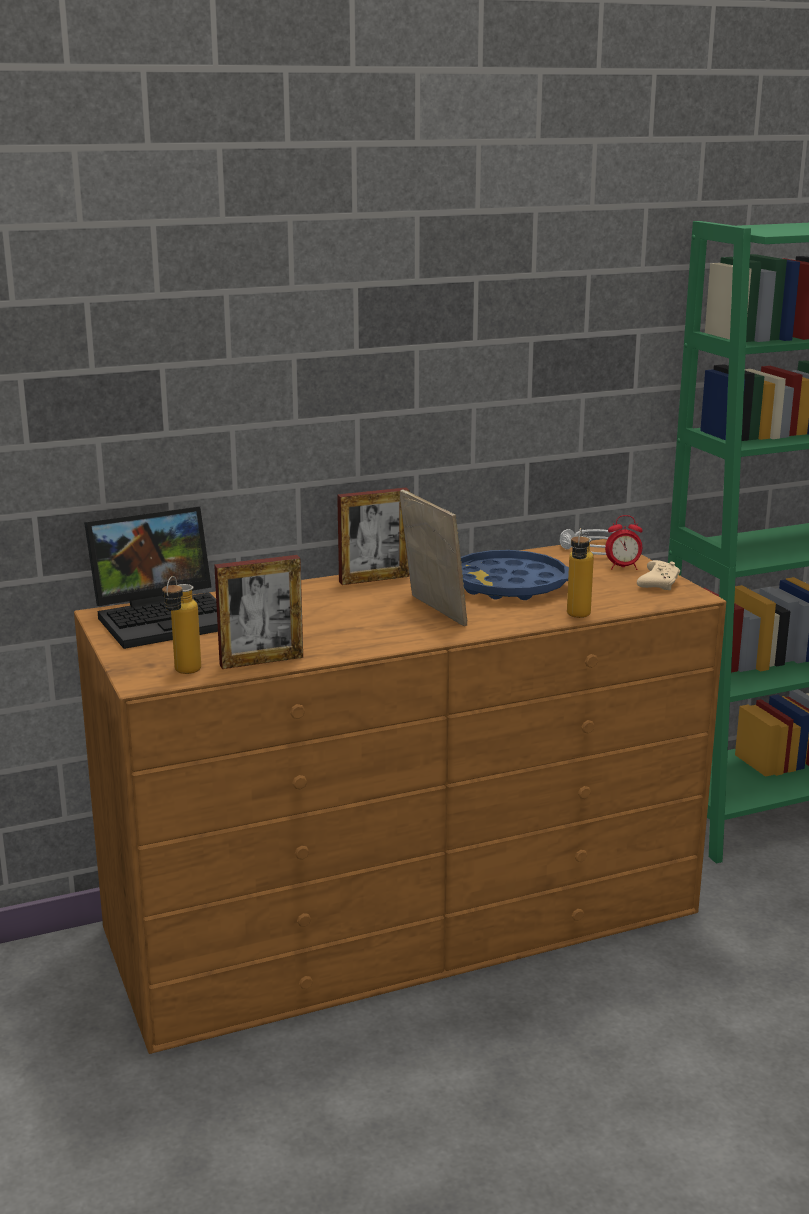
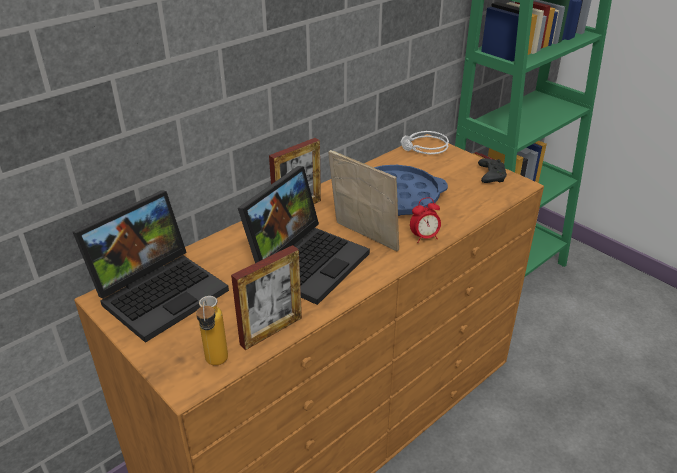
camera: 20 degrees left, 15 degrees up
(349, 618) = (307, 260): none -> laptop
(577, 618) = (466, 224): bottle -> none
(623, 567) = (457, 163): alarm clock -> alarm clock (424, 237)
(658, 583) = (490, 176): beige game controller -> black game controller

